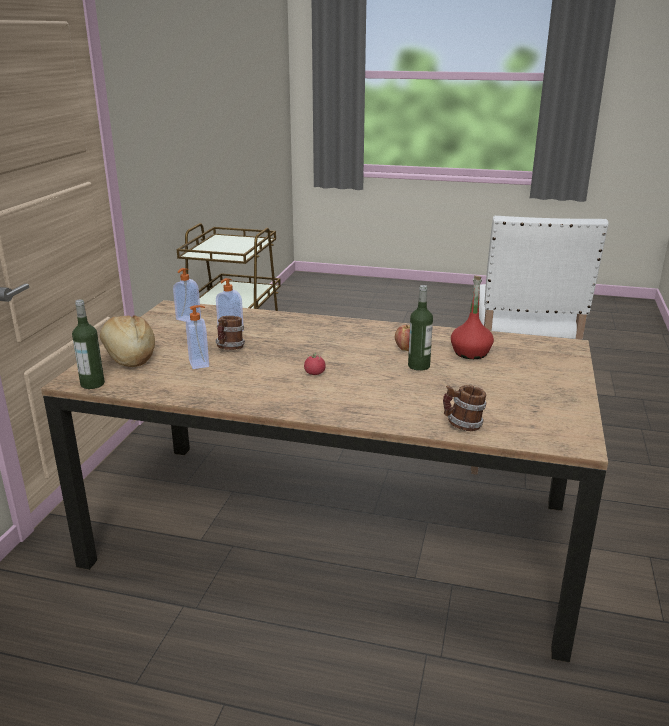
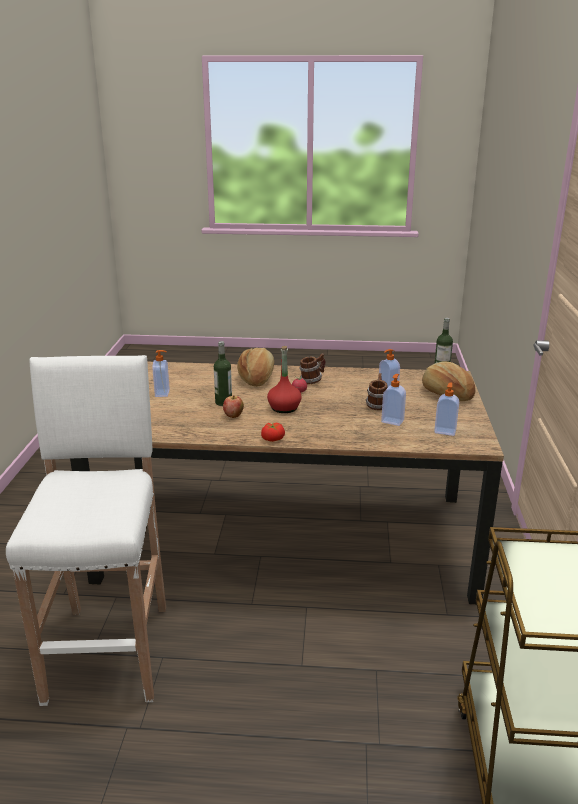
camera: 170 degrees right, 0 degrees up
(367, 324) = (272, 438): none -> tomato
(367, 400) = (257, 378): none -> bread
(462, 426) = (199, 369): mug -> mug (312, 381)
(470, 353) = (180, 416): red bottle -> red bottle (284, 408)
(505, 385) = (163, 393): none -> soap dispenser

